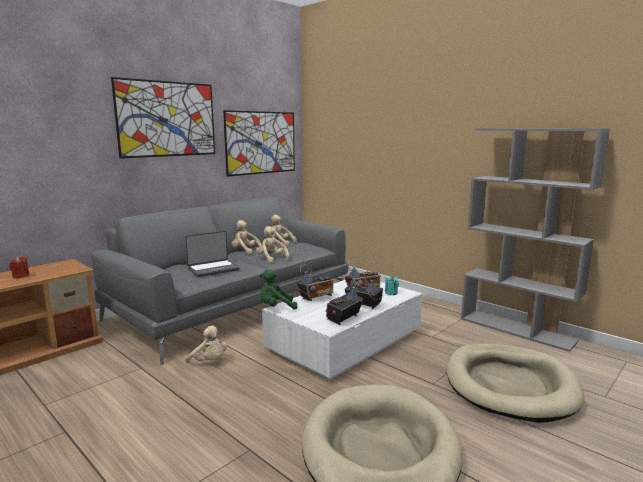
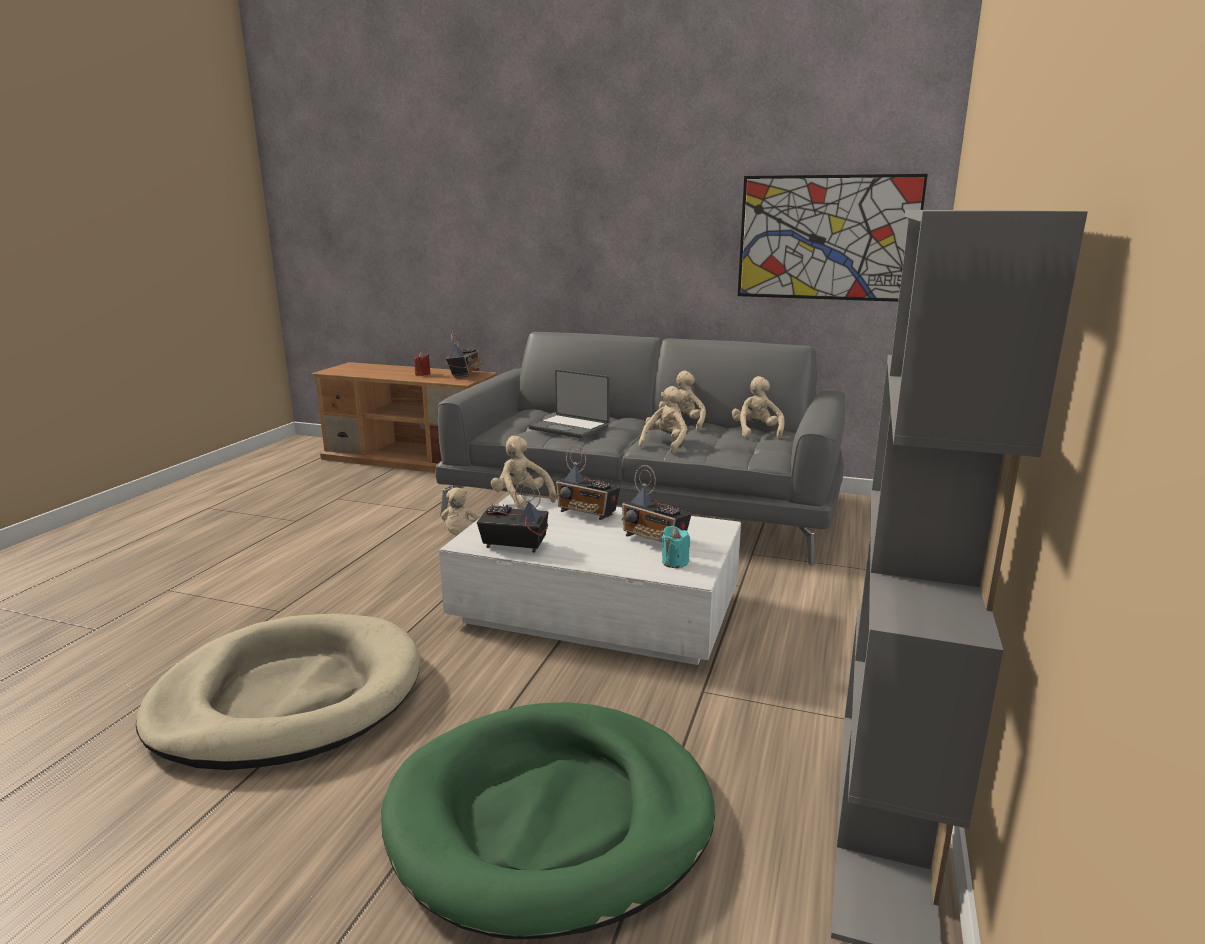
camera: 65 degrees right, 5 degrees up
(167, 119) = (640, 194): picture -> none
(276, 307) = (521, 499): green plush toy -> beige plush toy
(363, 304) = (589, 549): radio -> radio (465, 374)
(509, 385) = (551, 819): beige dog bed -> green dog bed

